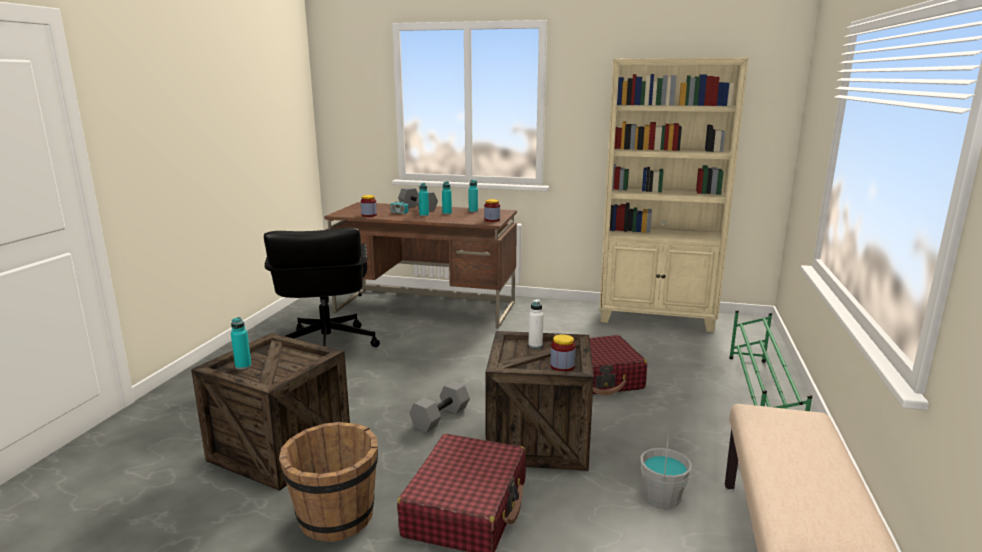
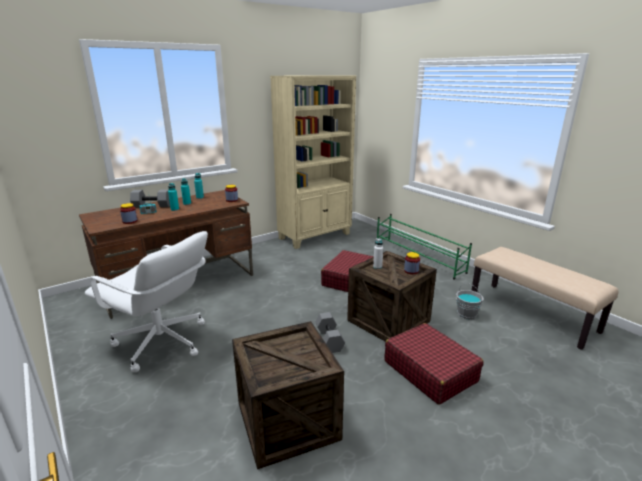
camera: 50 degrees left, 5 degrees up
(243, 366) = (272, 370): turquoise bottle -> none
(326, 346) = (161, 343): black office chair -> white office chair
(335, 518) = (397, 424): brown bucket -> none

